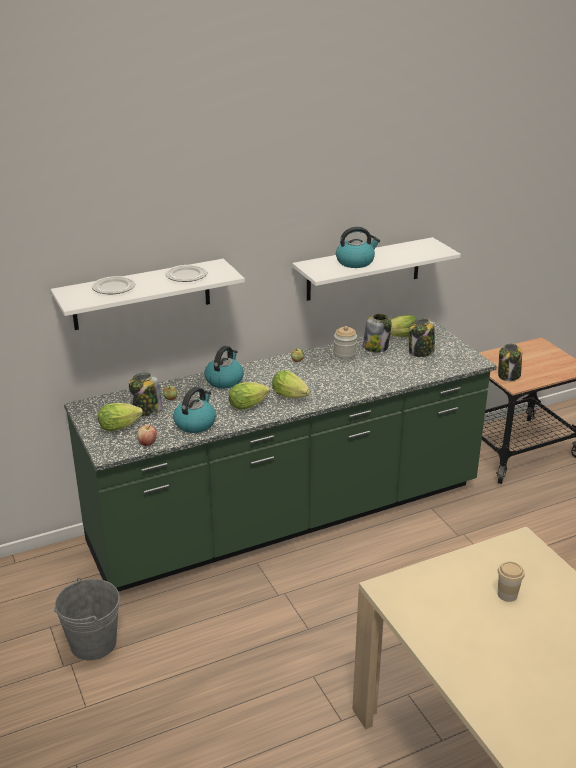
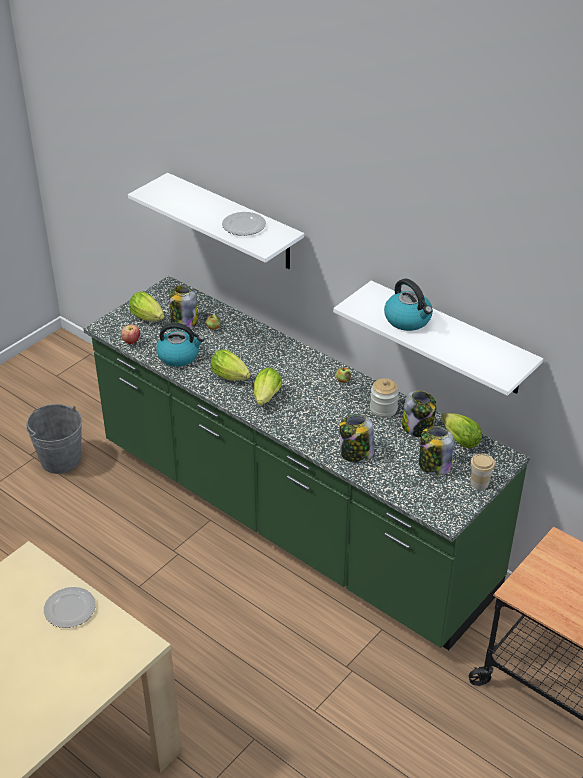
camera: 65 degrees right, 10 degrees up
(113, 288) = (189, 199): plate -> plate (69, 609)
(224, 380) = (268, 347): kettle -> none
(507, 594) = (49, 649): cup -> cup (479, 483)
(509, 376) = (537, 581): jar -> jar (356, 453)

